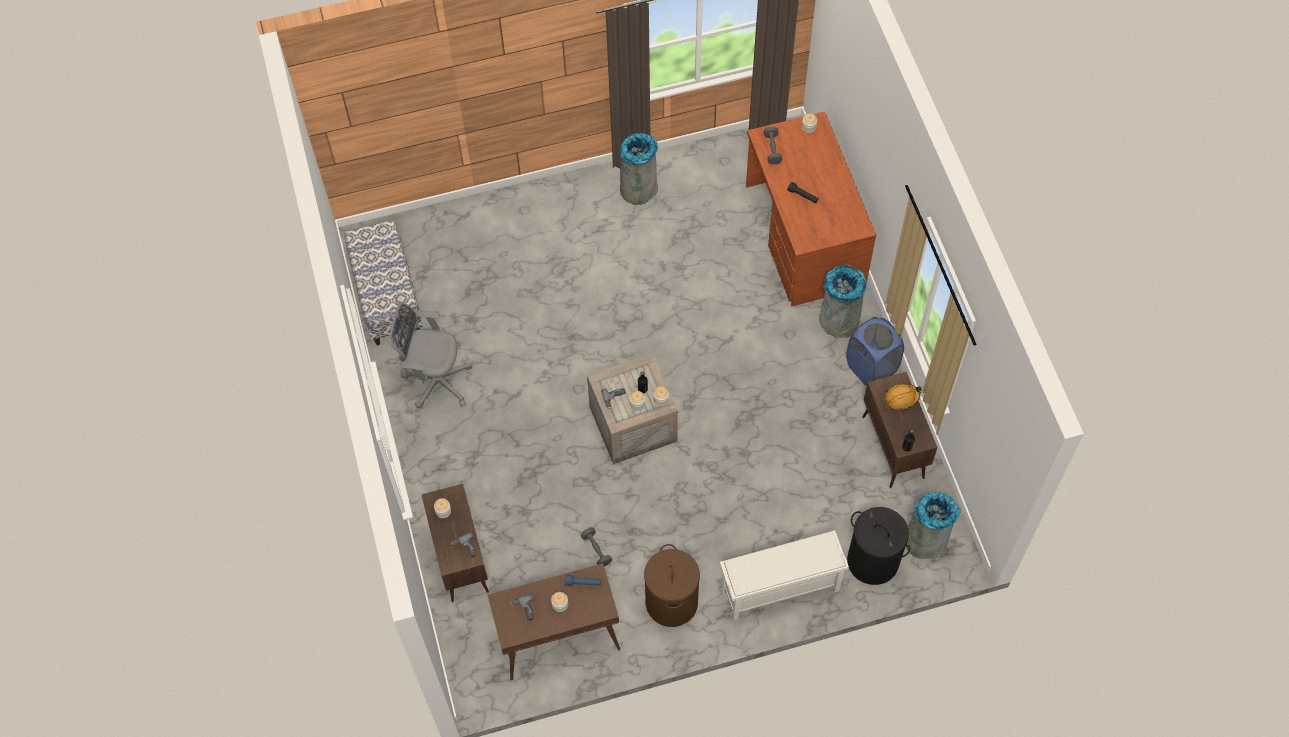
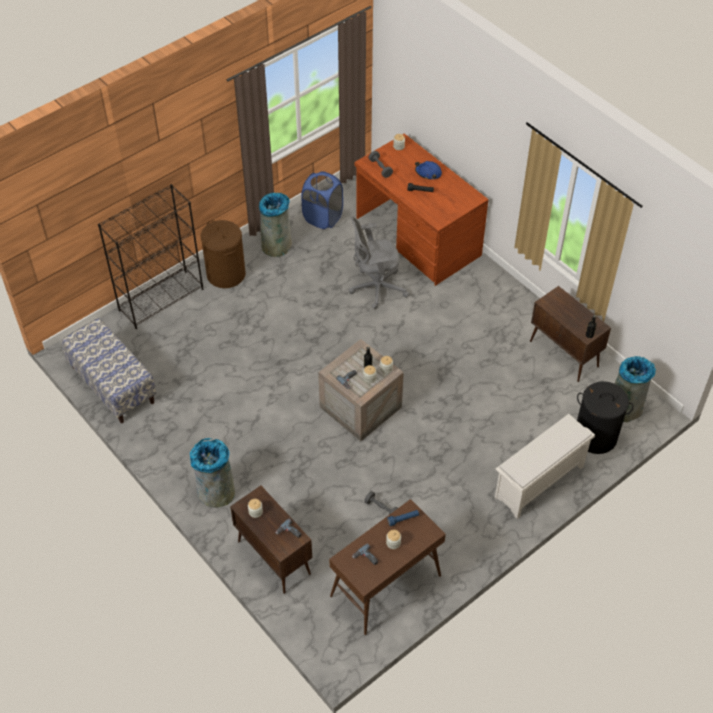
camera: 25 degrees left, 10 degrees down
(435, 380) = (183, 432): grey office chair -> grey office chair (375, 288)
(483, 212) = (161, 299): none -> black bookcase
(671, 602) = (461, 524): brown laundry basket -> brown laundry basket (226, 274)
(824, 175) = (428, 173): none -> blue hard hat
(839, 320) = (475, 283): grey trash can -> grey trash can (216, 492)
(871, 367) = (517, 306): blue laundry basket -> blue laundry basket (323, 217)
(902, 397) = (565, 304): orange hard hat -> none

